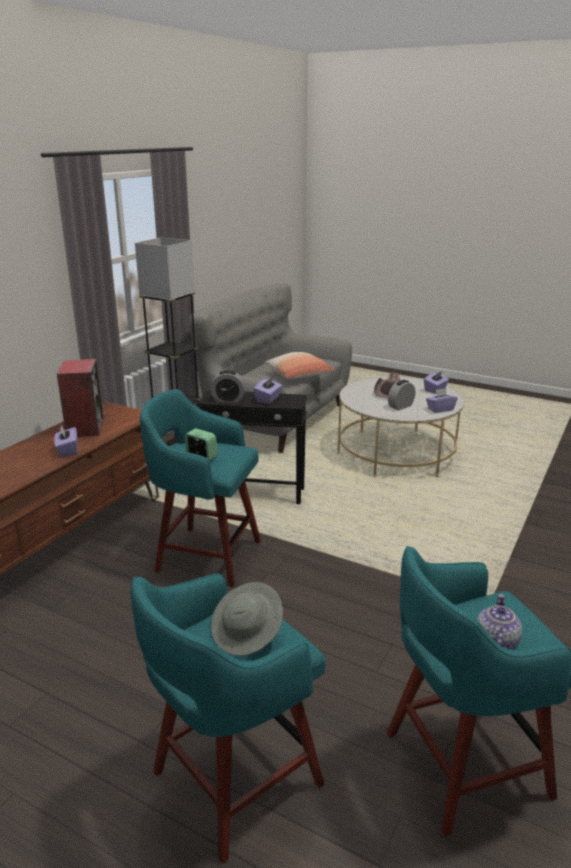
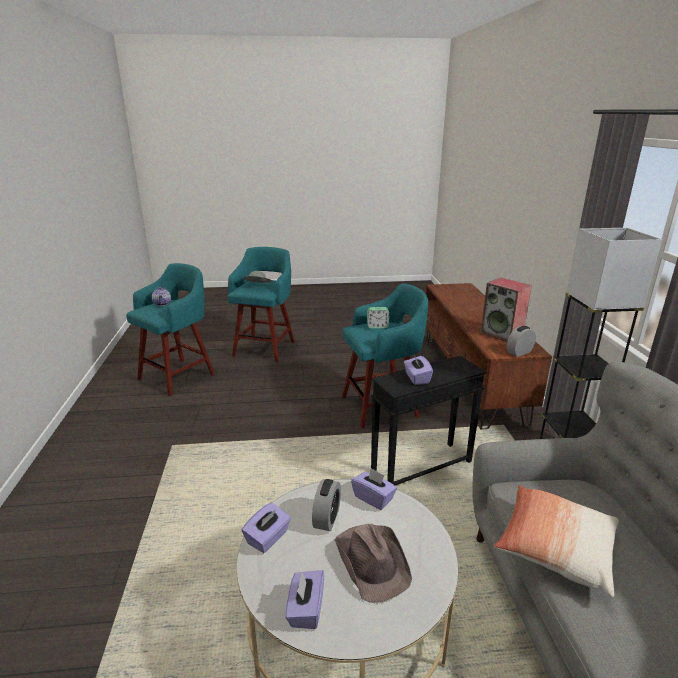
camera: 145 degrees right, 0 degrees up
(67, 450) = (470, 320): purple tissue box -> purple tissue box (373, 498)
(228, 400) = (445, 366): alarm clock -> alarm clock (519, 352)

